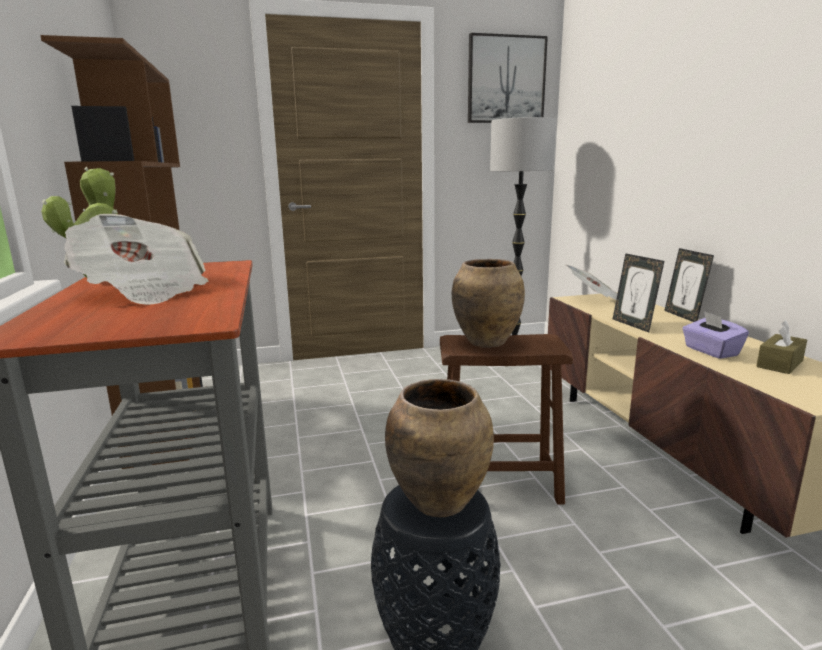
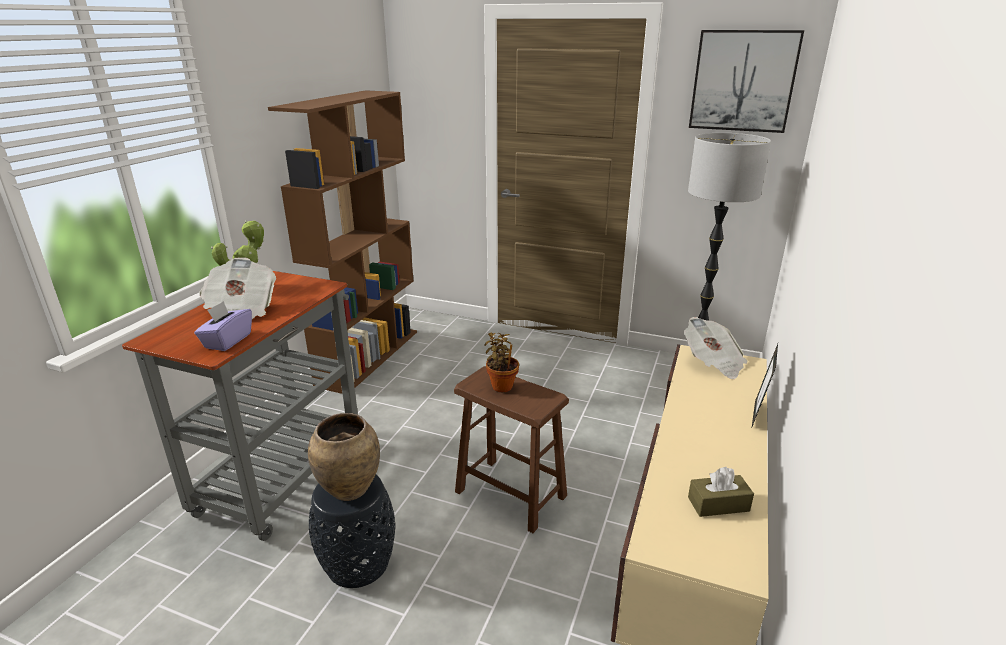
camera: 35 degrees right, 10 degrees up
(487, 342) = (501, 385): brown vase -> potted plant
(633, 325) = (682, 407): picture frame -> none
(710, 351) = (685, 465): purple tissue box -> purple tissue box (227, 341)

